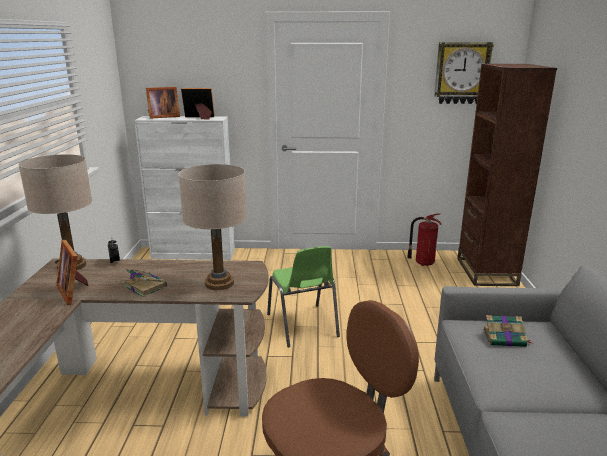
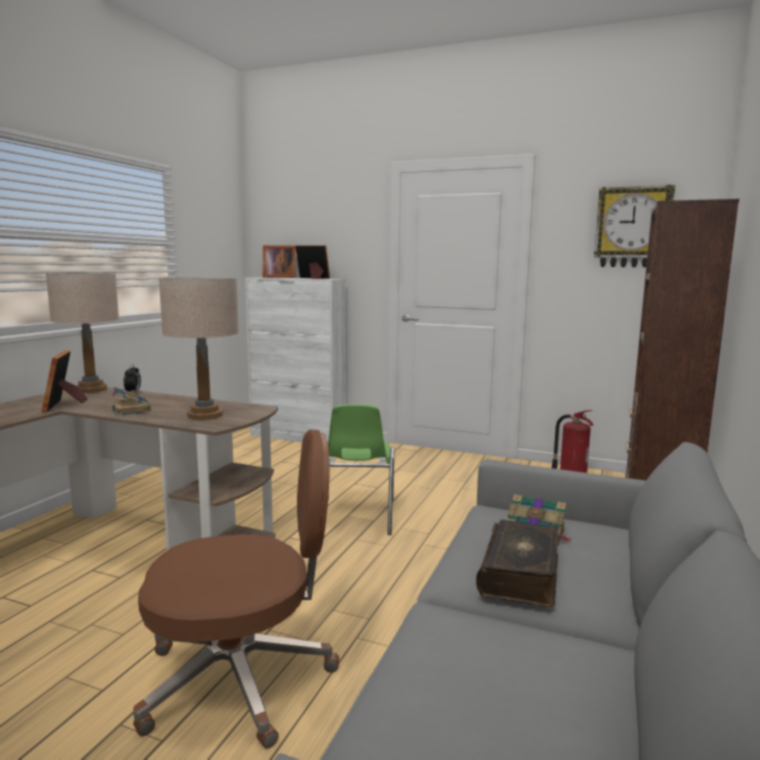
camera: 20 degrees right, 10 degrees down
(527, 376) = (521, 574): none -> book

